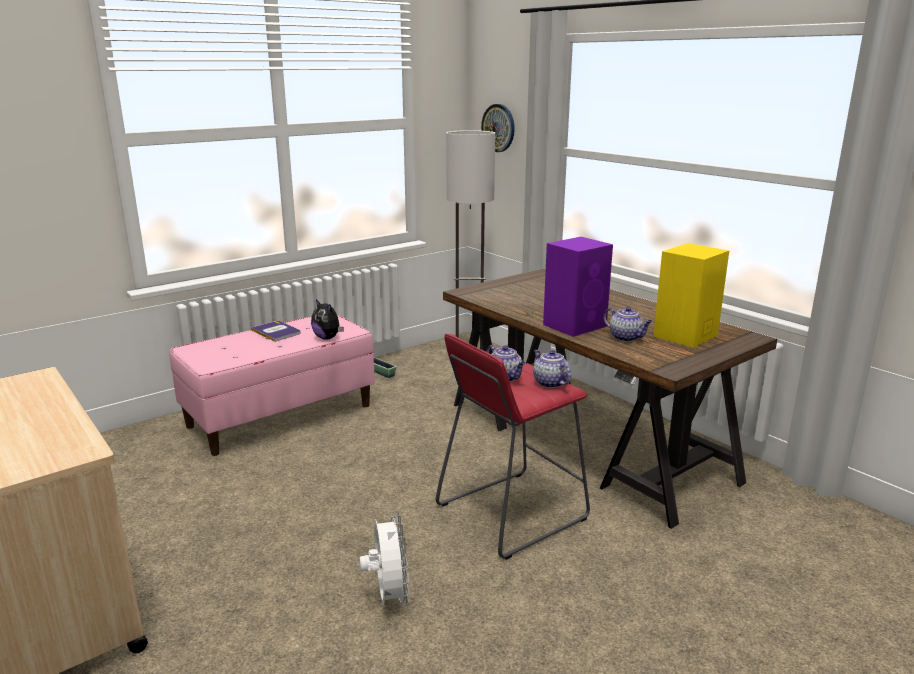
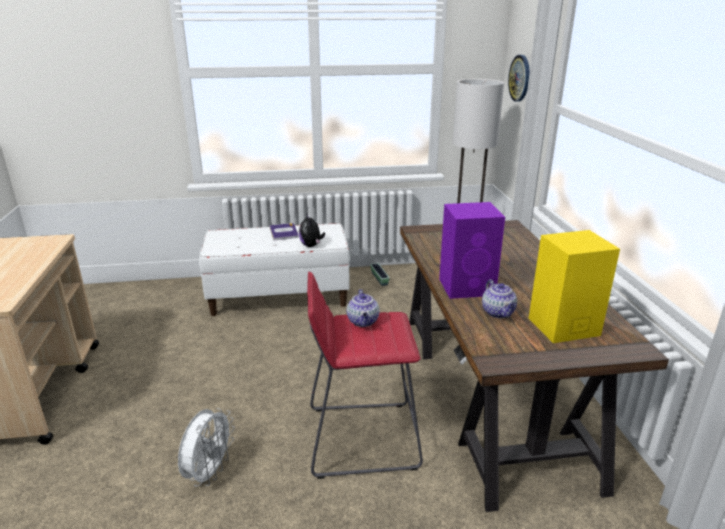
camera: 30 degrees right, 5 degrees up
(280, 415) = (279, 296): pink bench -> white bench
(549, 383) = (393, 338): teapot -> none

